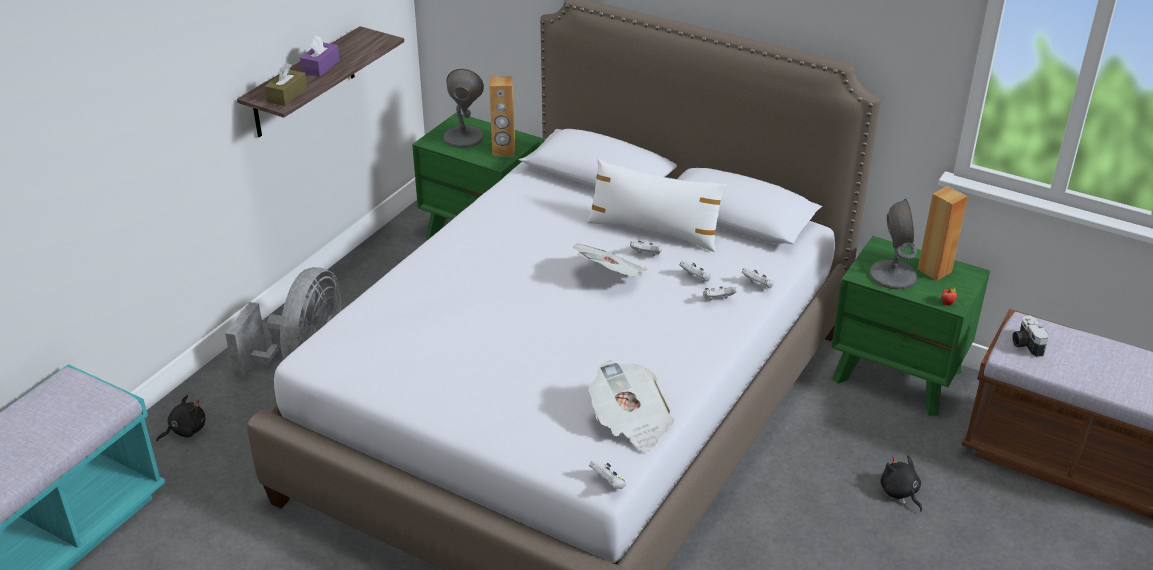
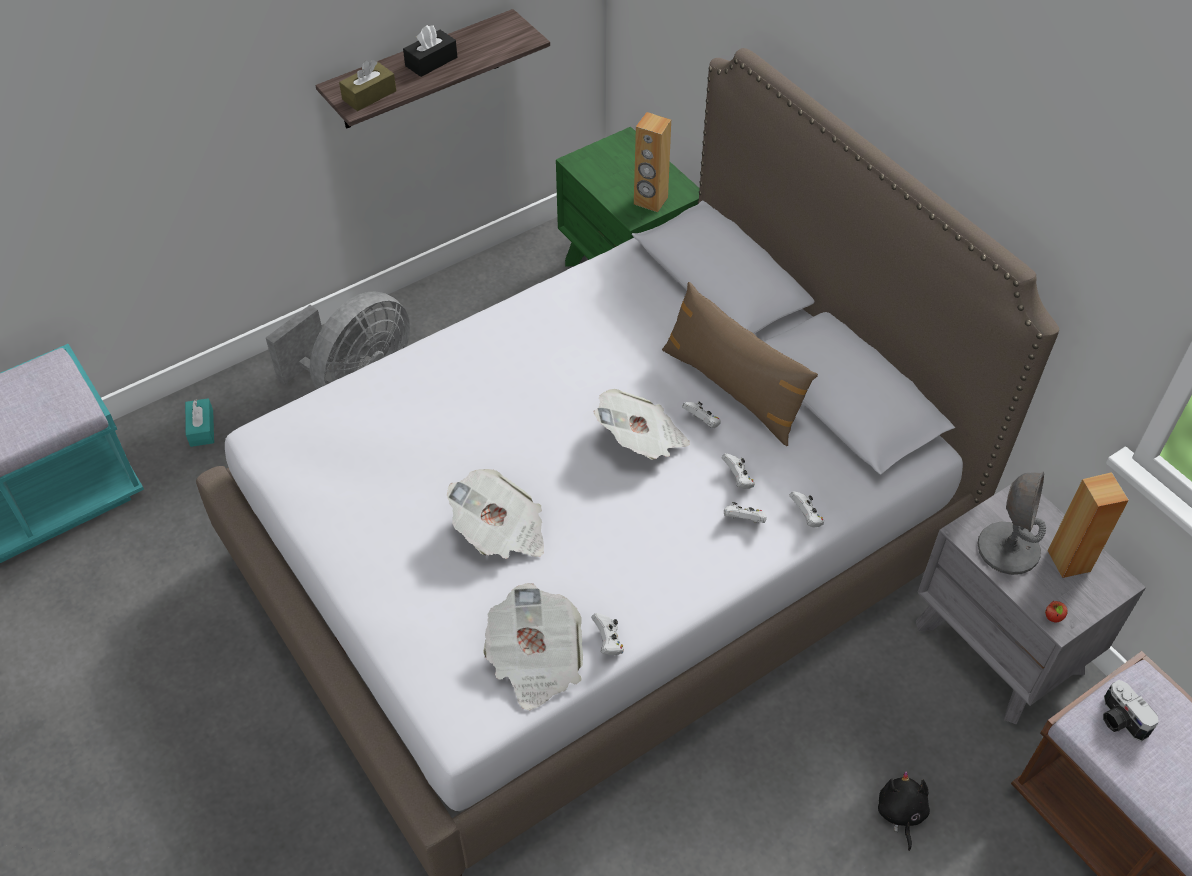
camera: 25 degrees right, 15 degrees up
(185, 430) = (201, 428): black plush toy -> turquoise tissue box
(321, 67) = (431, 62): purple tissue box -> black tissue box
(463, 138) = (616, 167): grey table lamp -> none
(547, 357) = (500, 532): none -> newspaper
(608, 483) = (459, 736): white game controller -> white game controller (608, 642)
(654, 231) = (733, 389): white pillow -> brown pillow
(897, 375) = (1000, 647): green nightstand -> grey nightstand
(1025, 345) = (1119, 720): camera -> camera turned 45 degrees counterclockwise

